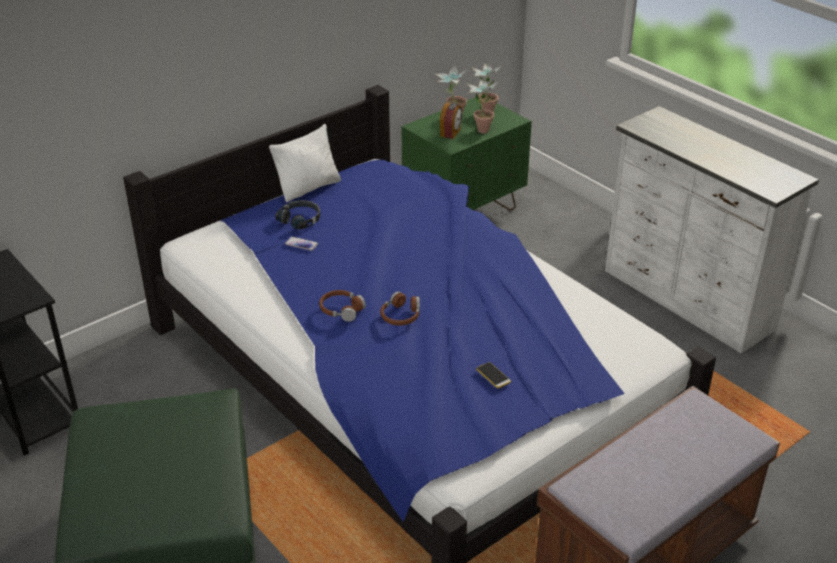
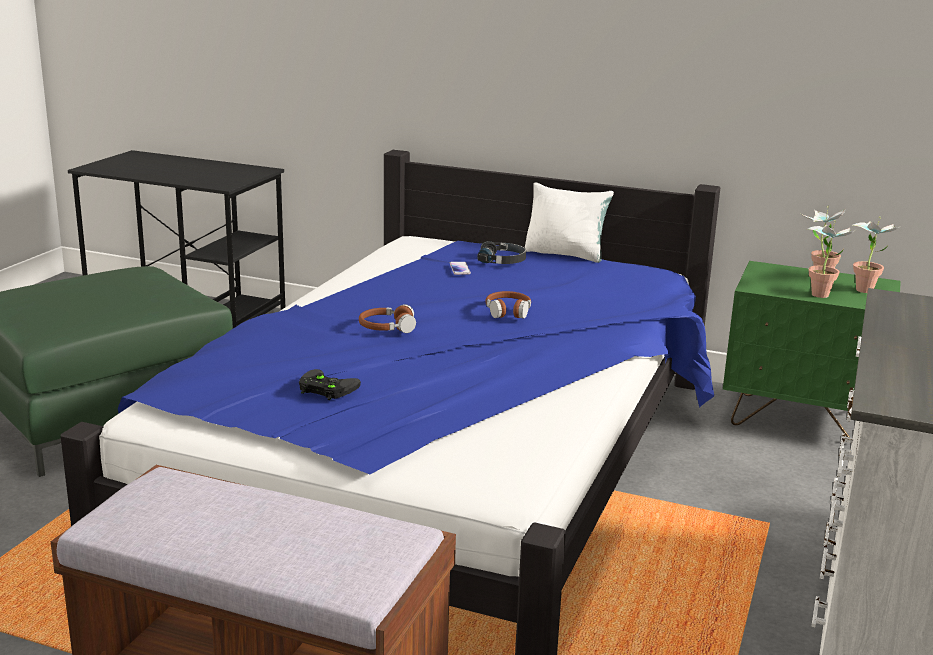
camera: 60 degrees right, 15 degrees down
(341, 310) = (366, 303): brown headphones -> brown headphones (508, 311)
(451, 133) = (780, 282): alarm clock -> none
(493, 375) = (325, 388): phone -> black game controller

